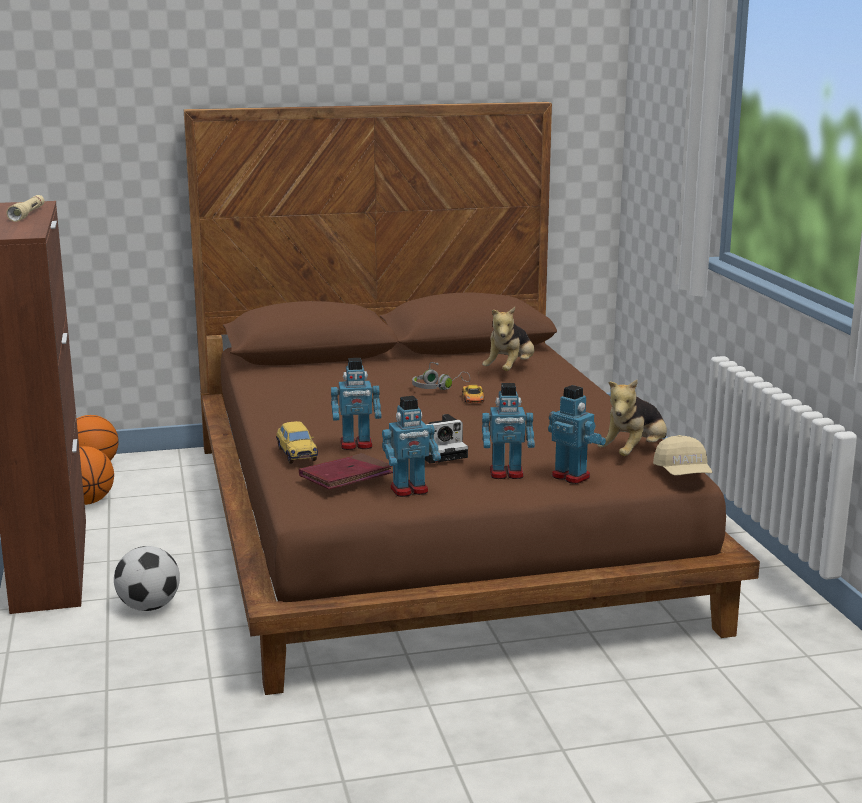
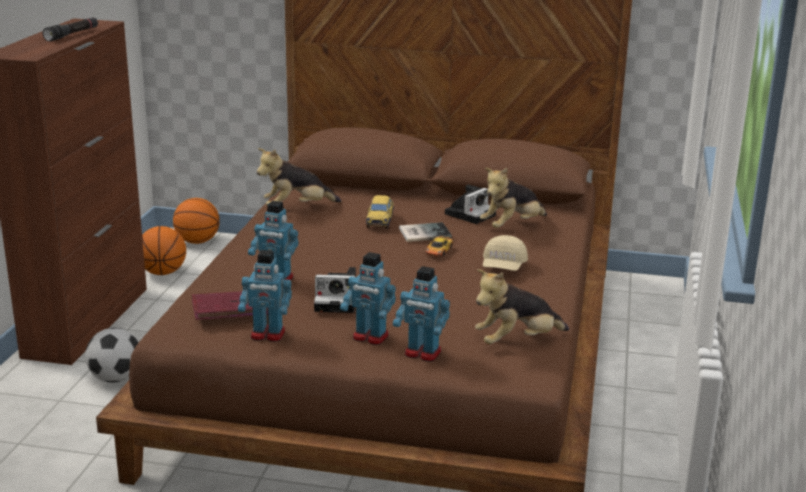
camera: 25 degrees right, 5 degrees up
(27, 214) = (72, 34): beige flashlight -> black flashlight
(282, 388) = (296, 208): none -> plush toy
(296, 454) = (224, 277): toy car -> toy car (380, 221)
(438, 387) = (423, 233): grey headphones -> book
(459, 367) = (470, 214): none -> camera
(571, 476) = (422, 353): toy robot -> toy robot turned 135 degrees clockwise
(683, 473) = (532, 375): beige cap -> beige cap (503, 267)

